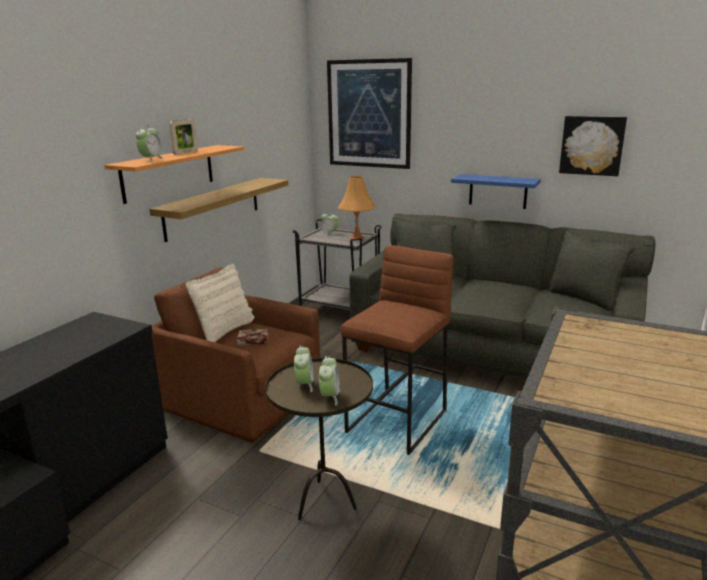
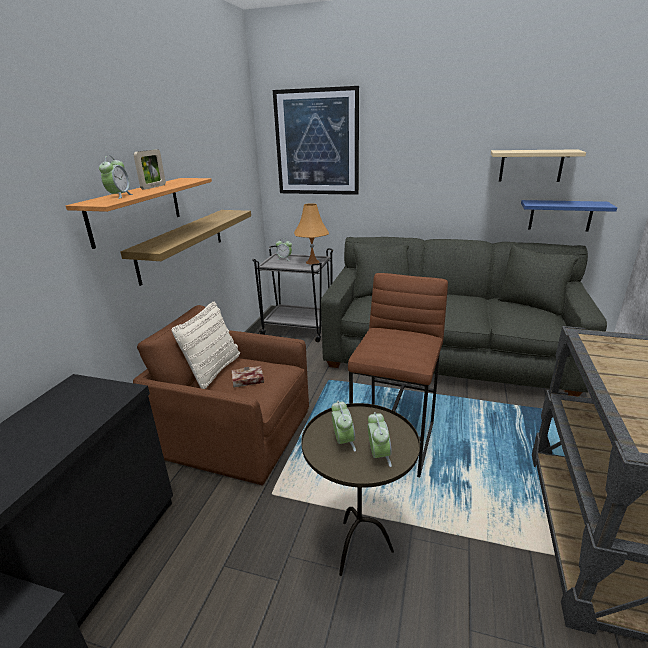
camera: 10 degrees left, 5 degrees up
(498, 191) = (442, 212): blue shelf -> blue shelf (560, 215)
(592, 145) = (531, 166): picture -> beige shelf

